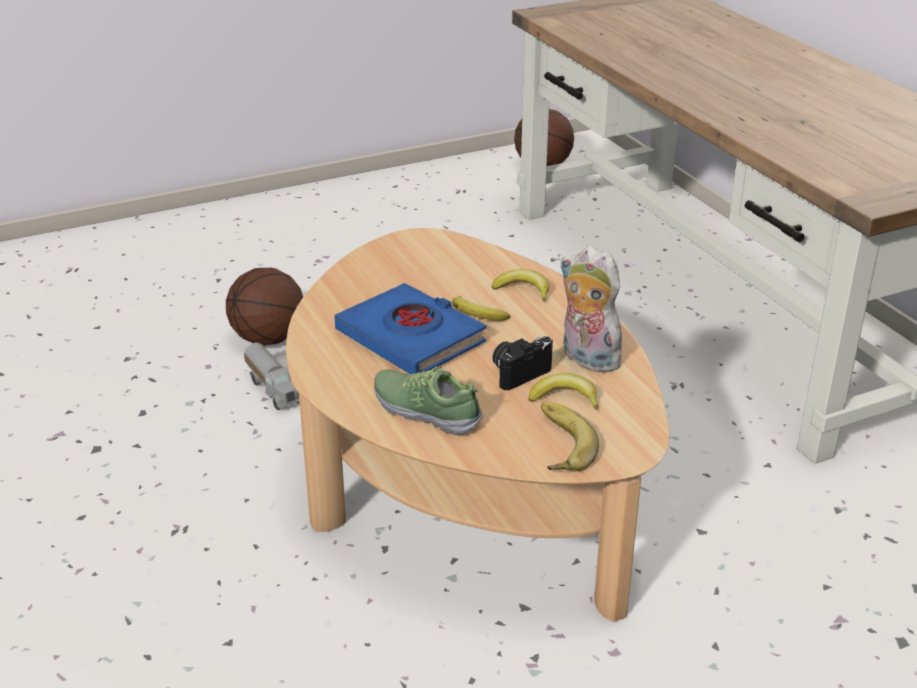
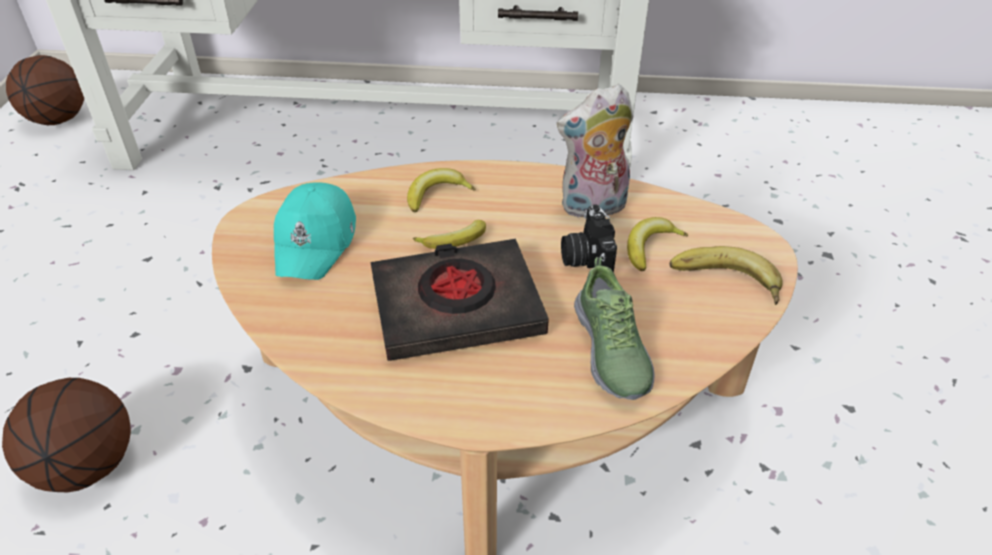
camera: 60 degrees left, 10 degrees up
(274, 390) = (196, 503): toy truck -> none
(411, 338) = (456, 307): blue book -> black book
(421, 267) = (316, 242): none -> turquoise cap
(426, 410) = (611, 351): shoe -> shoe turned 75 degrees counterclockwise

